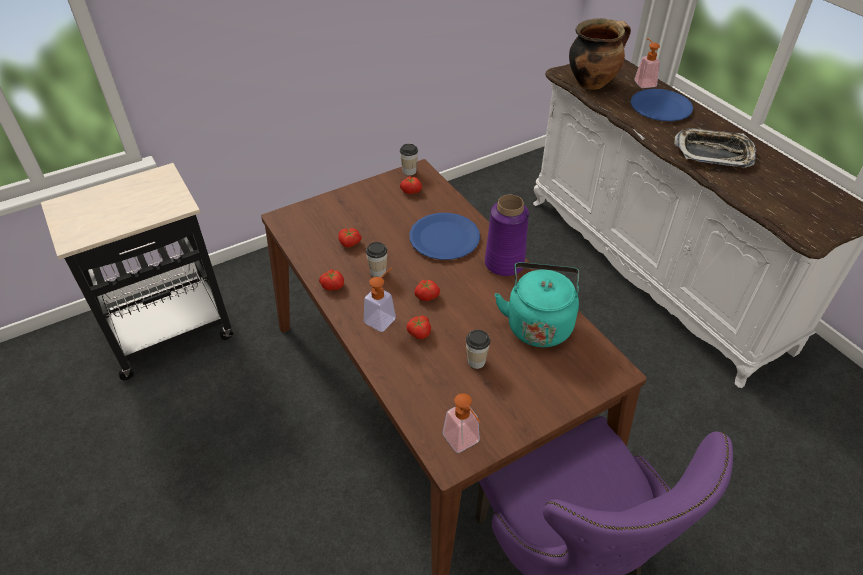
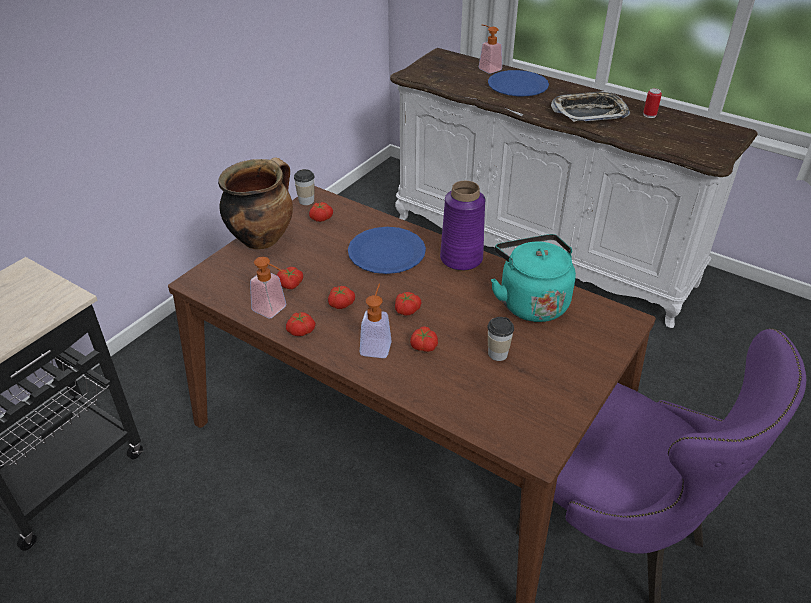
camera: 25 degrees left, 5 degrees down
(378, 272) = (341, 303): cup -> tomato
(464, 443) = (539, 431): soap dispenser -> soap dispenser (273, 310)
(592, 82) = (442, 78): cooking pot -> cooking pot (262, 238)
(777, 171) = (649, 115): none -> can

